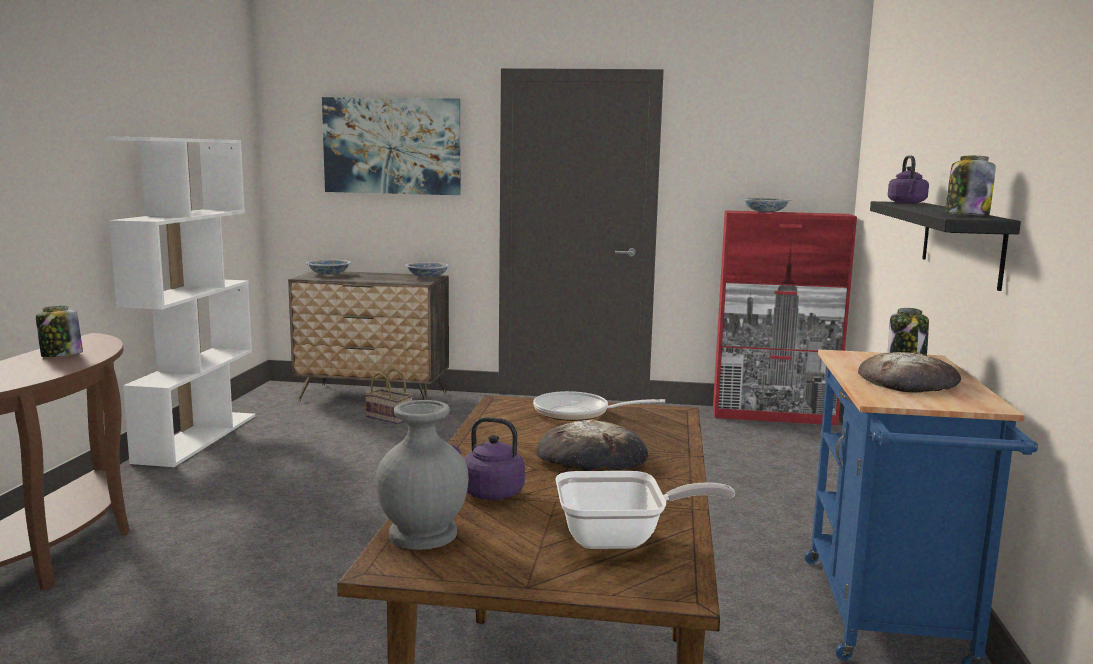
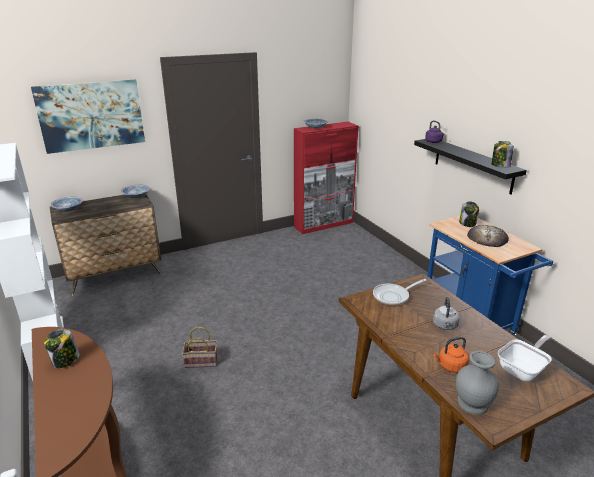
camera: 35 degrees left, 15 degrees up
(390, 418) = (148, 289): basket -> basket (202, 361)
(489, 493) = (450, 366): purple kettle -> orange kettle
(592, 458) = (445, 326): bread -> grey kettle

